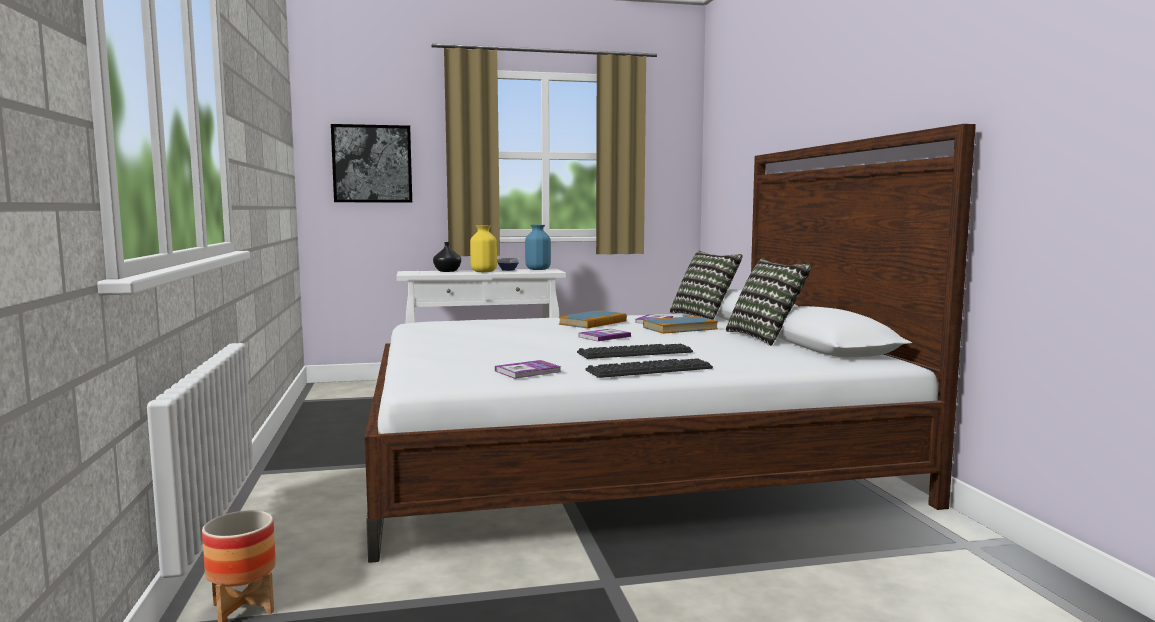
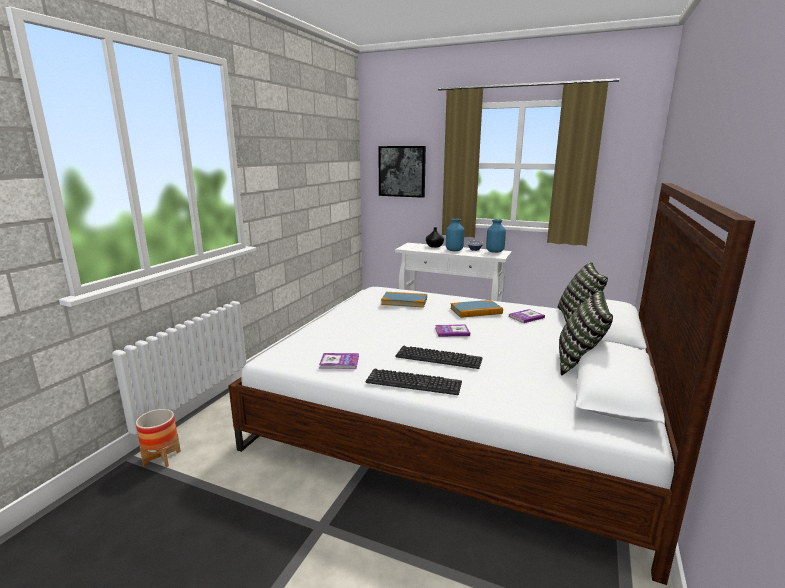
camera: 35 degrees right, 10 degrees up
(484, 272) = (454, 250): yellow vase -> blue vase
(680, 328) = (529, 331): book -> book (404, 301)

